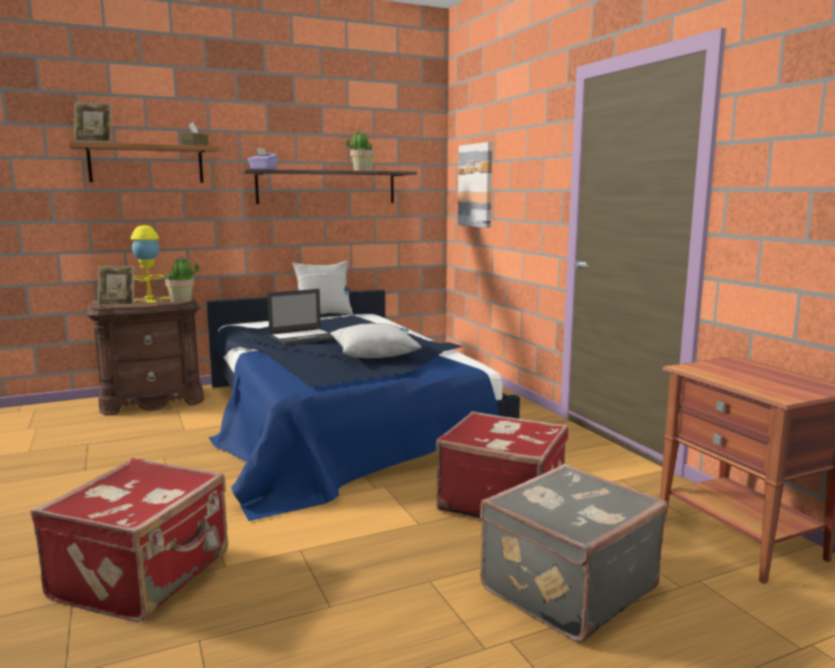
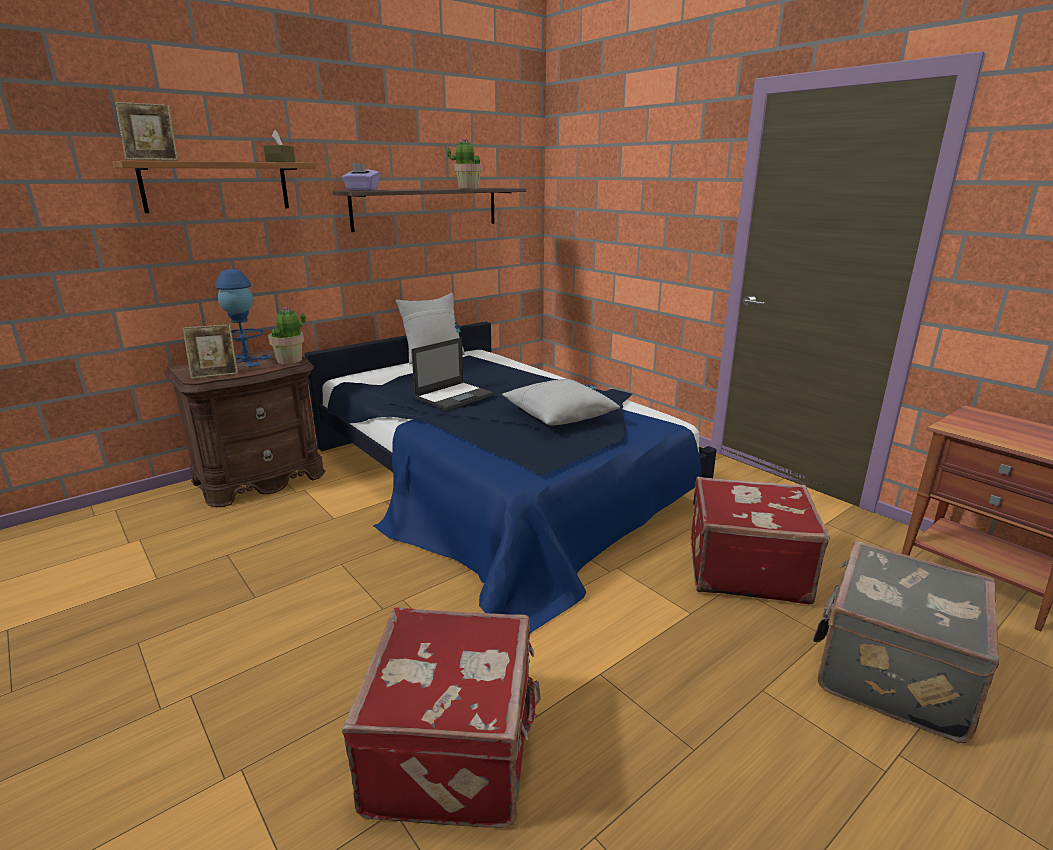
camera: 15 degrees left, 10 degrees up
(150, 299) = (246, 361): yellow table lamp -> blue table lamp
(476, 185) = (591, 204): picture -> none

